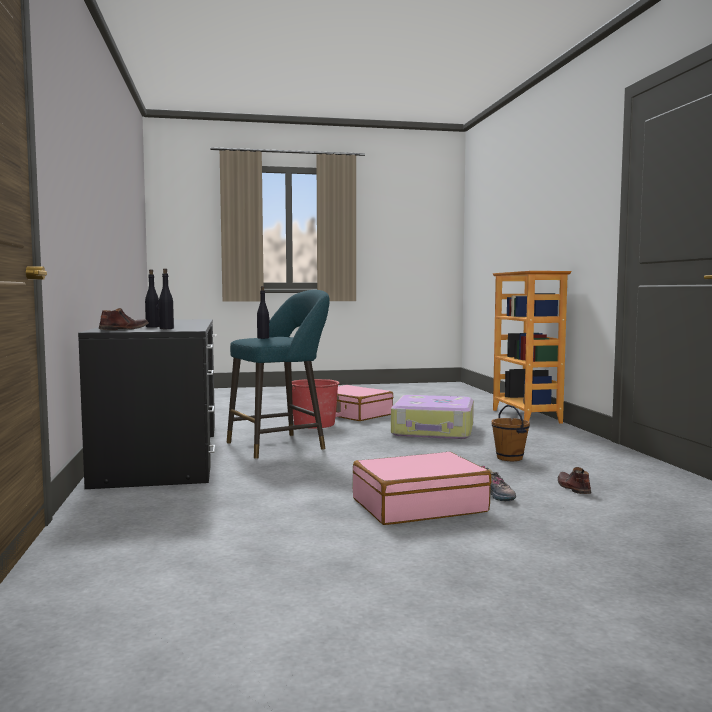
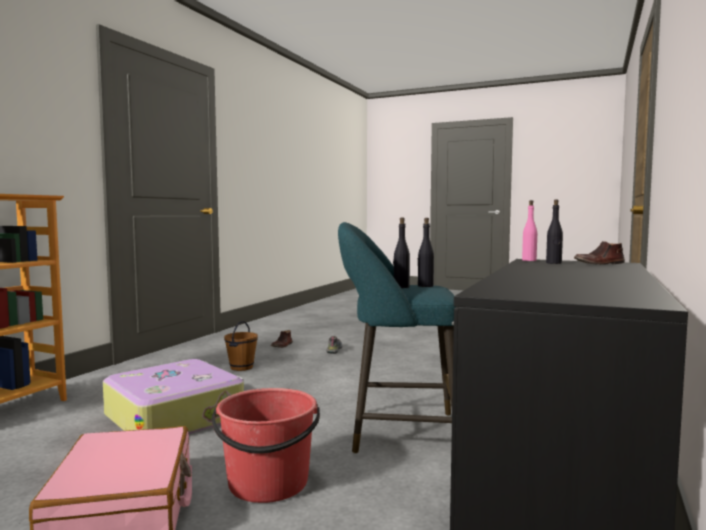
camera: 145 degrees left, 0 degrees up
(153, 326) = (572, 267): black bottle -> black bottle (401, 287)
(190, 329) = (529, 260): none -> pink bottle
(419, 505) = (387, 353): pink suitcase -> none

